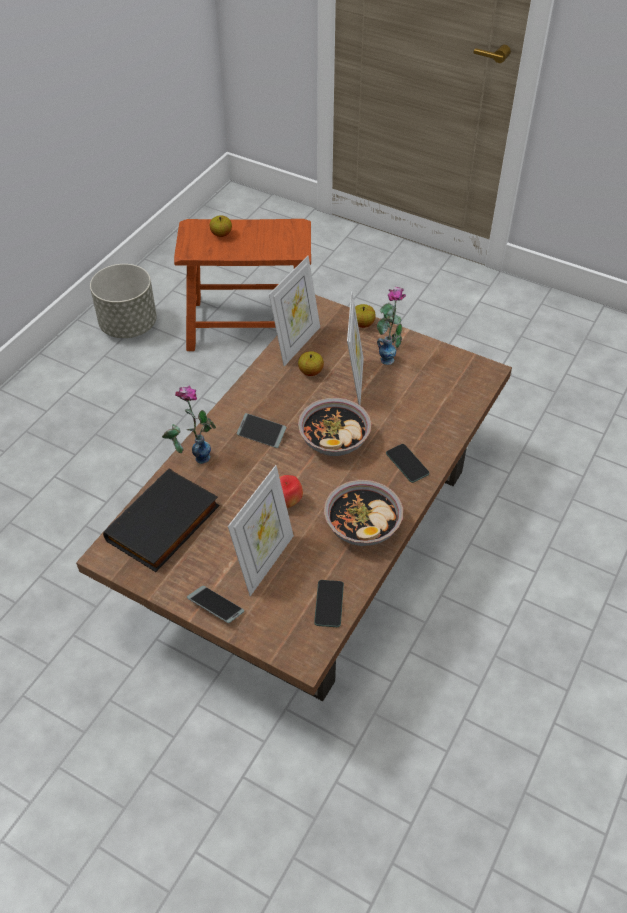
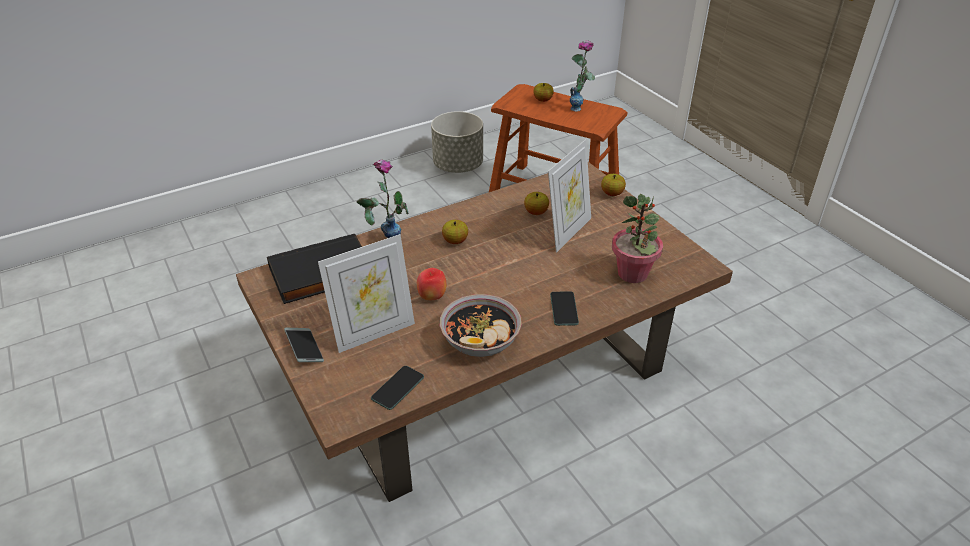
camera: 30 degrees right, 10 degrees down
(261, 434) = (455, 241): phone -> apple
(296, 343) = (541, 189): picture frame -> none
(334, 440) = (513, 267): bowl -> none
(388, 354) = (617, 222): vase -> vase (580, 106)
(437, 403) = (633, 274): none -> potted plant

